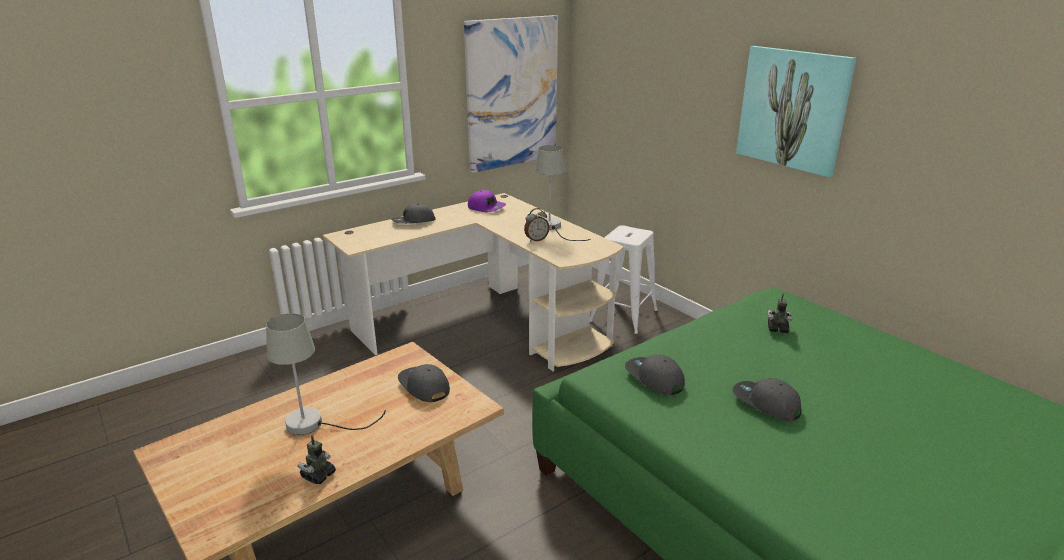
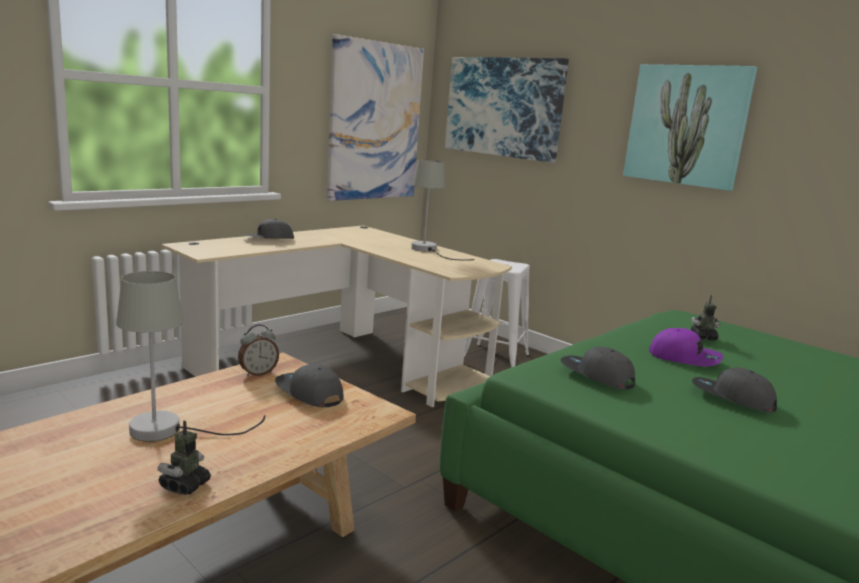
camera: 10 degrees left, 10 degrees down
(486, 208) = (348, 234): purple cap -> purple cap (684, 357)
(536, 239) = (414, 257): alarm clock -> alarm clock (258, 373)
(632, 75) = (503, 107): none -> picture

